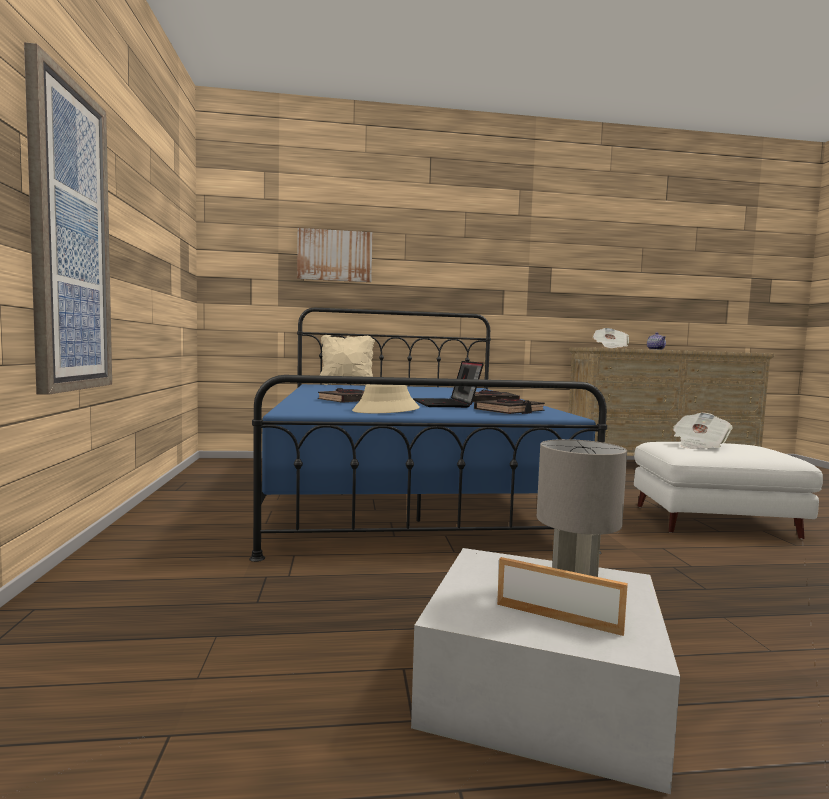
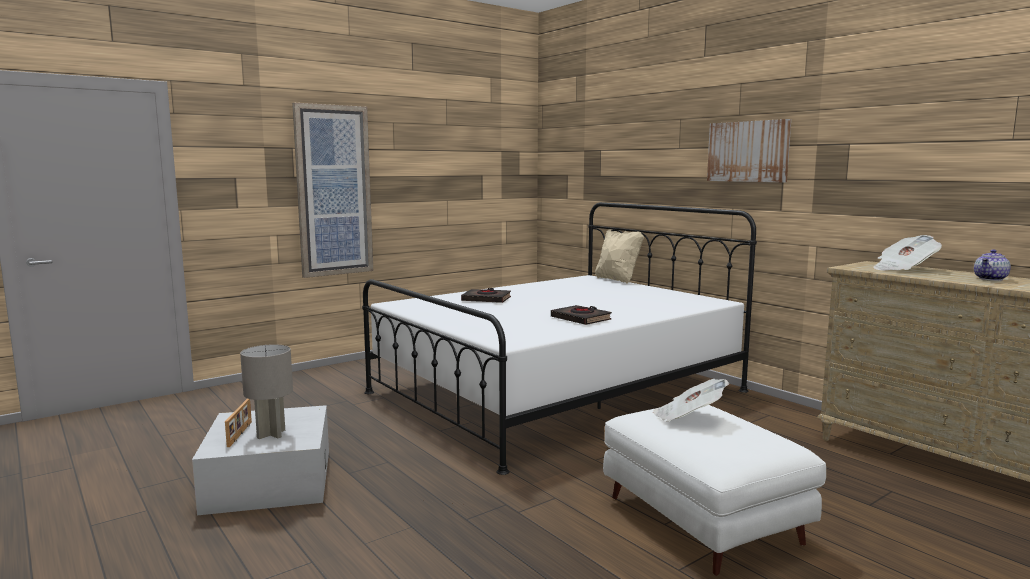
camera: 60 degrees right, 5 degrees up
(335, 255) = (621, 149): picture -> picture (748, 151)
(386, 410) = (444, 312): beige hat -> none
(406, 493) = (556, 391): blue bed -> white bed
(446, 404) = (522, 315): laptop -> none
(509, 411) = (510, 330): black book -> none

